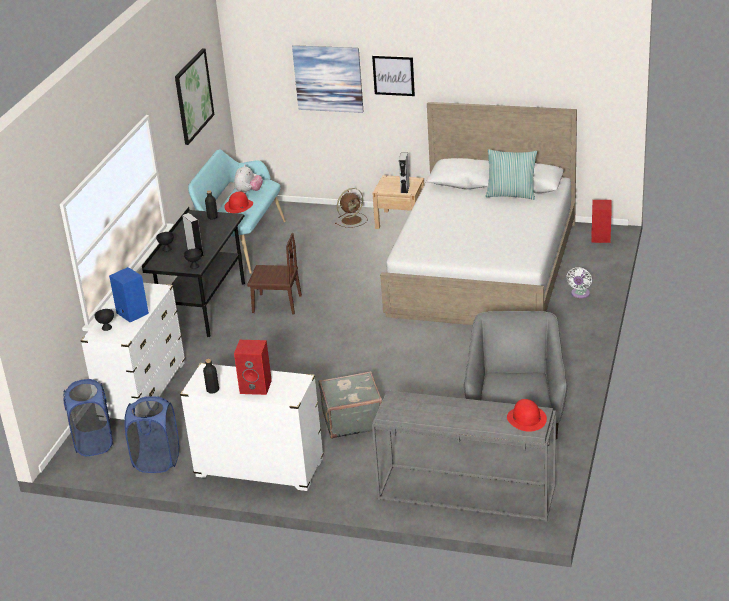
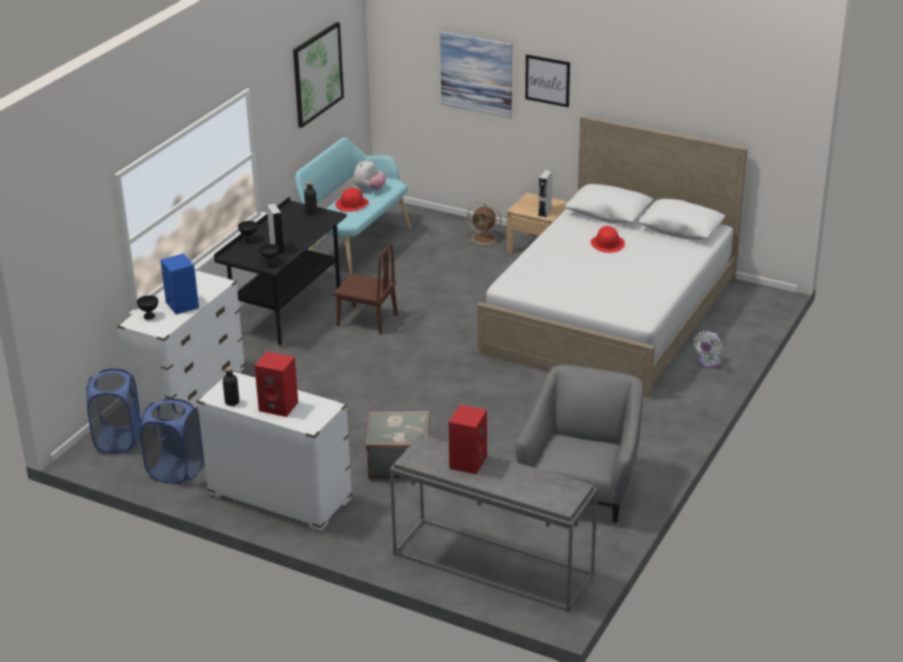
camera: 10 degrees right, 0 degrees up
(352, 220) = (485, 238): brown fan -> brown fan turned 45 degrees clockwise
(511, 194) = (656, 236): pillow -> none
(526, 419) = (559, 492): red hat -> red hat (607, 244)
(600, 237) = (758, 300): red speaker -> red speaker (467, 461)

